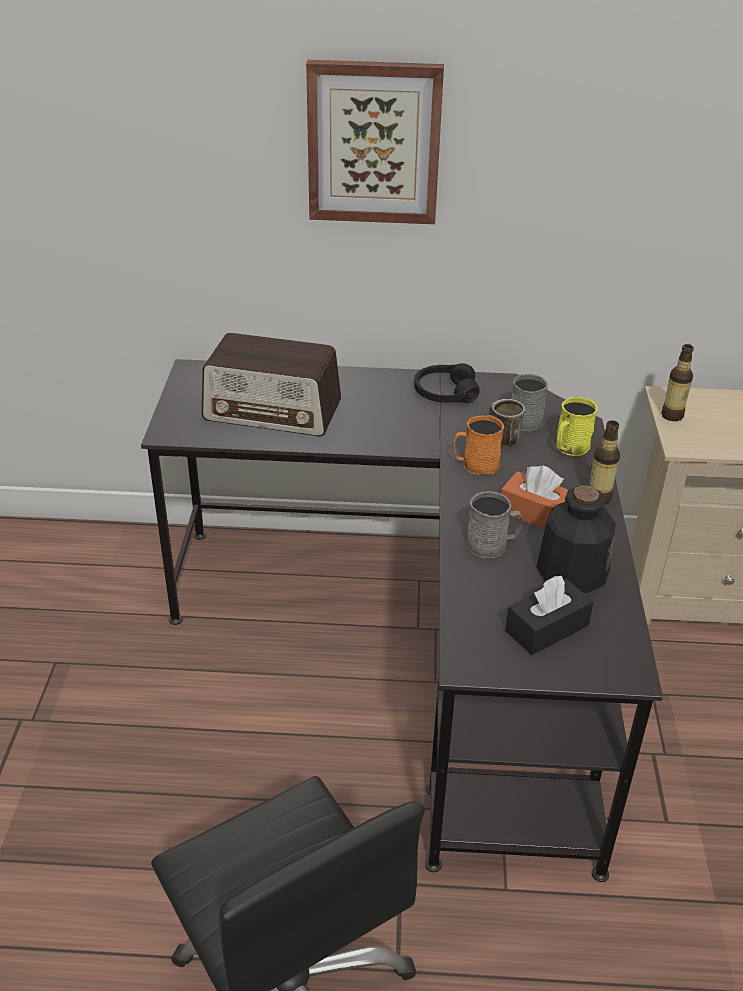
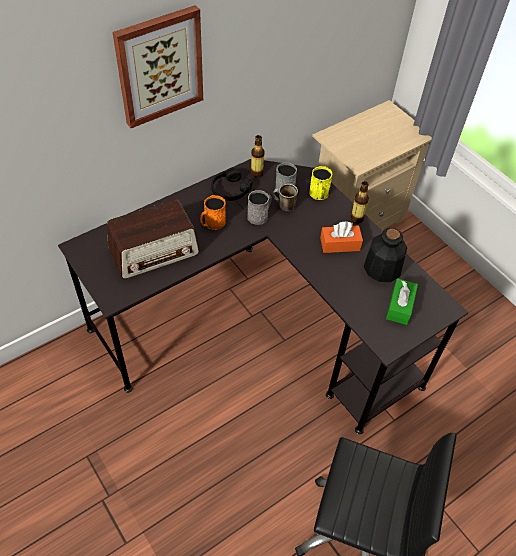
camera: 40 degrees left, 15 degrees up
(475, 465) = (287, 230): orange mug -> orange mug (212, 223)
(492, 545) = (338, 274): grey mug -> grey mug (260, 215)
(547, 628) = (400, 306): black tissue box -> green tissue box
(672, 415) = (340, 148): bottle -> bottle (256, 173)

